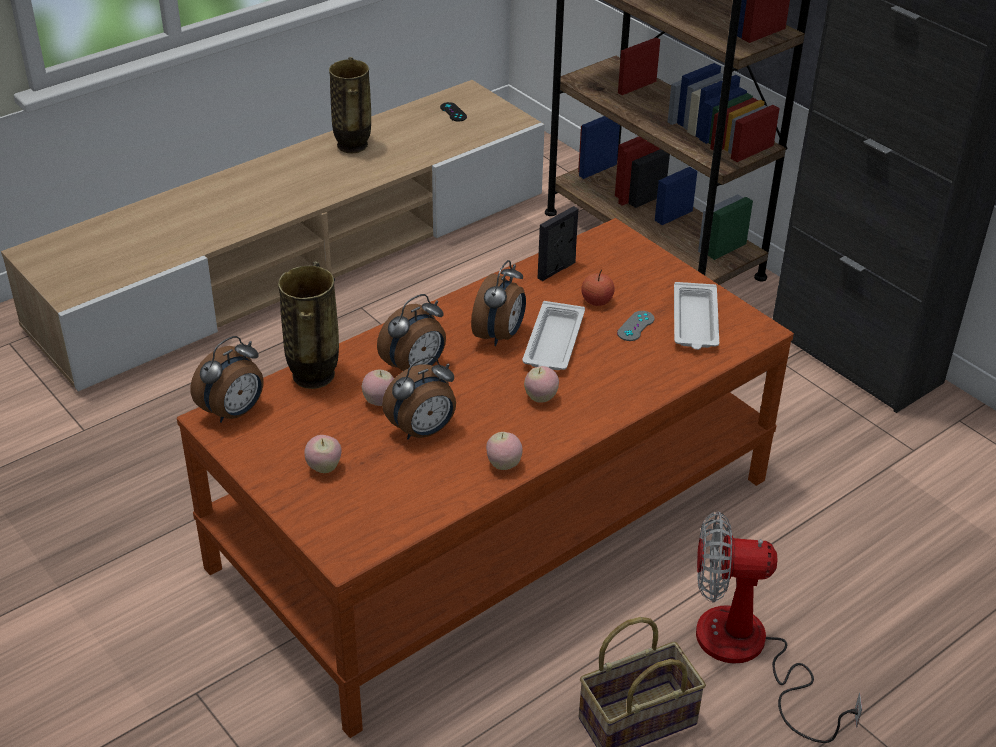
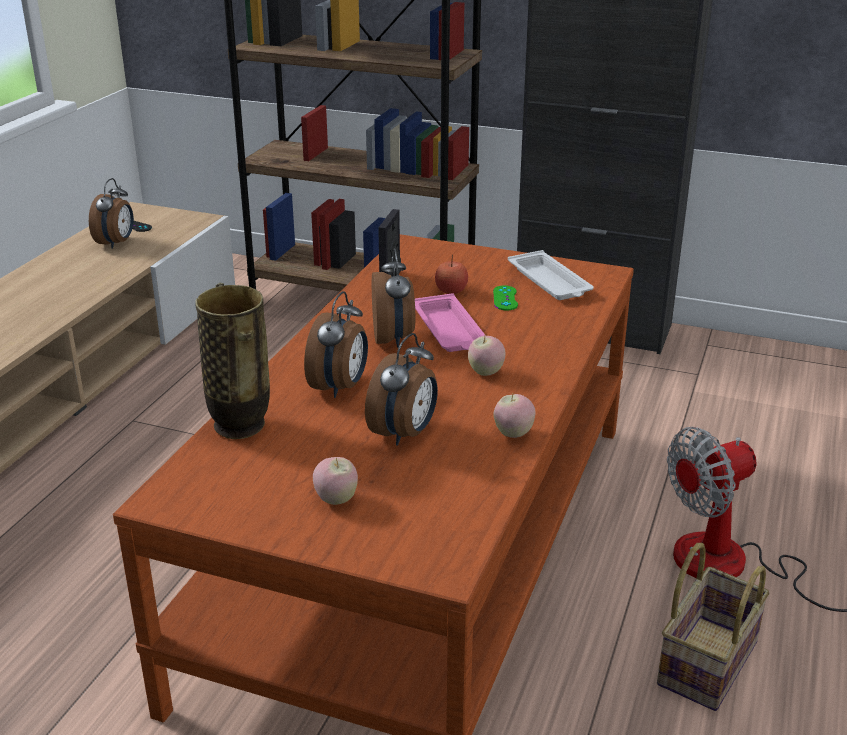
camera: 30 degrees left, 10 degrees down
(234, 412) = (181, 486): alarm clock -> alarm clock (116, 243)
(353, 146) = (55, 271): vase -> none
(379, 402) = (333, 425): apple -> none
(553, 343) = (449, 330): white tray -> pink tray
(635, 326) = (505, 298): grey game controller -> green game controller

